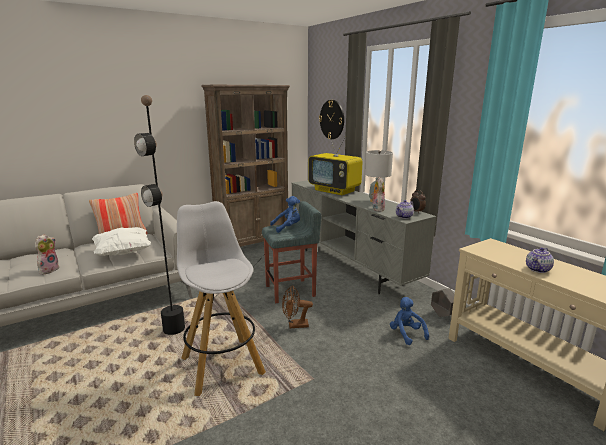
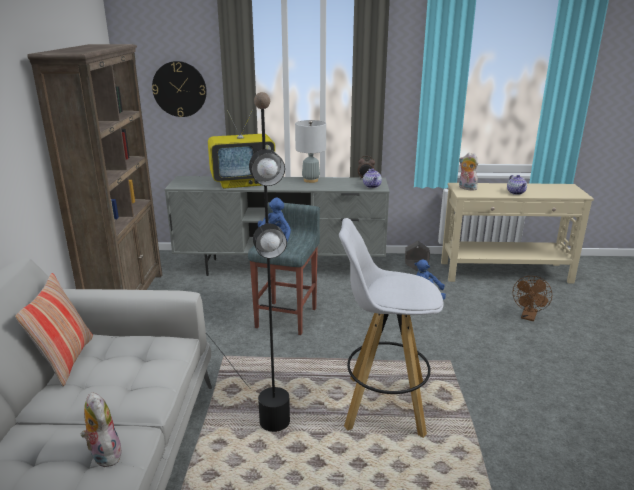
camera: 55 degrees left, 5 degrees up
(123, 253) = (139, 370): white pillow -> none
(295, 325) = (357, 339): brown fan -> brown fan (528, 317)
(377, 209) = (335, 187): plush toy -> plush toy (466, 188)

